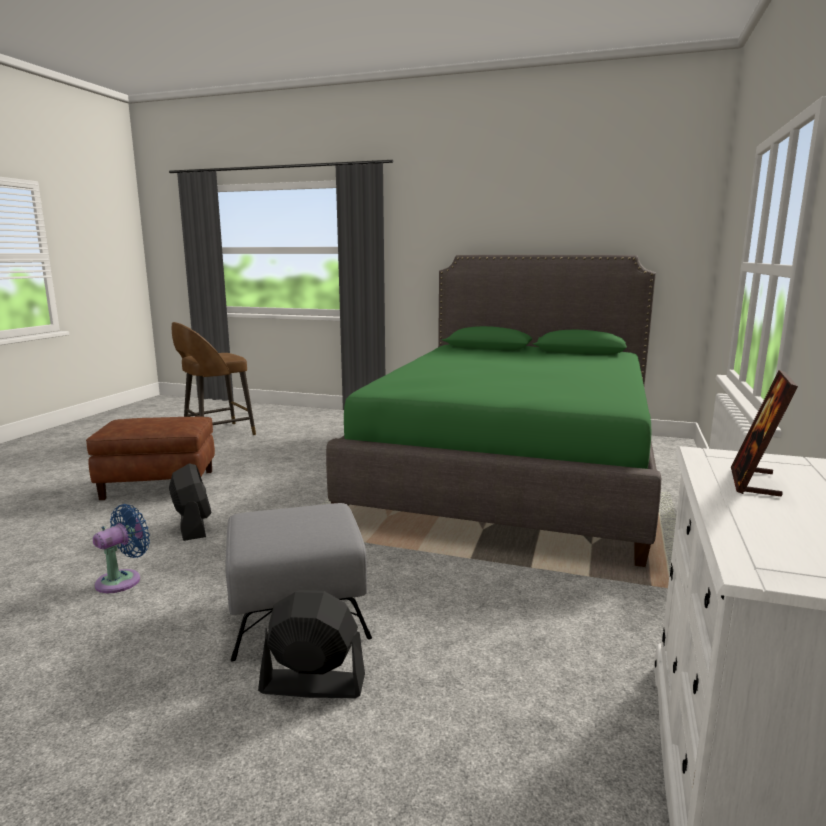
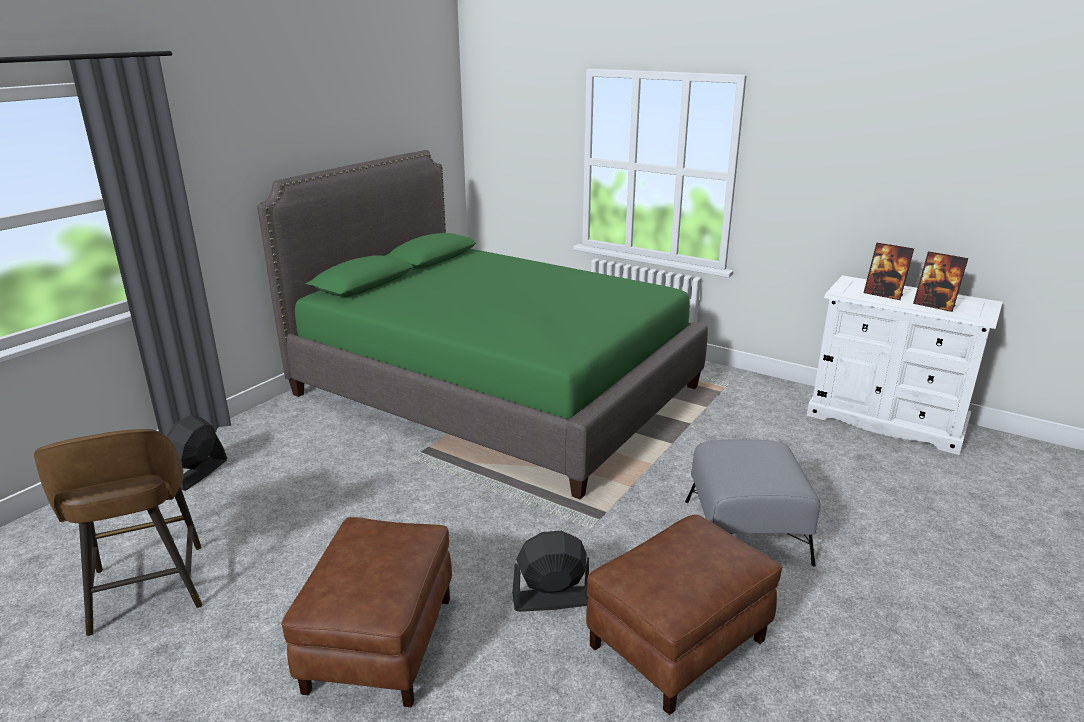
camera: 75 degrees left, 10 degrees up
(123, 580) = (678, 644): blue fan -> brown ottoman
(312, 684) = (837, 530): black fan -> black fan (198, 473)
(760, 522) = (934, 305): none -> picture frame

